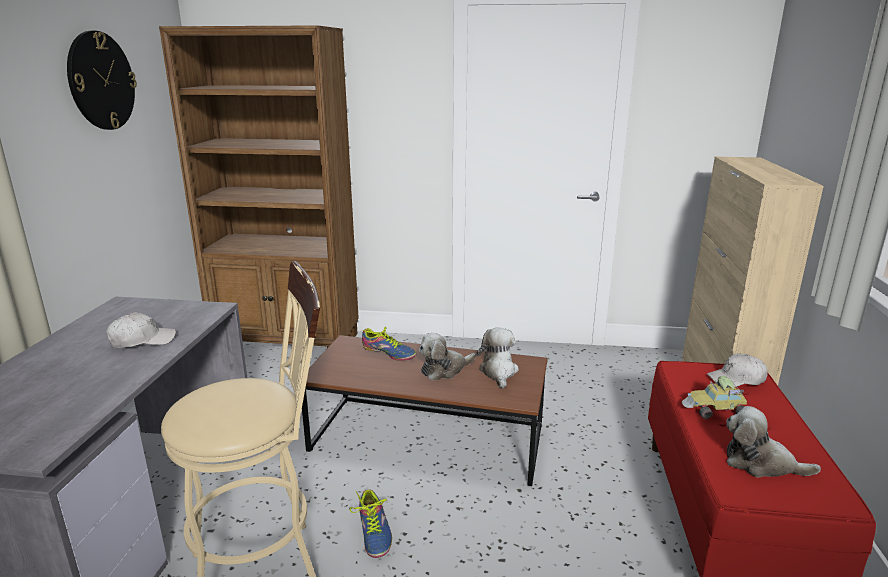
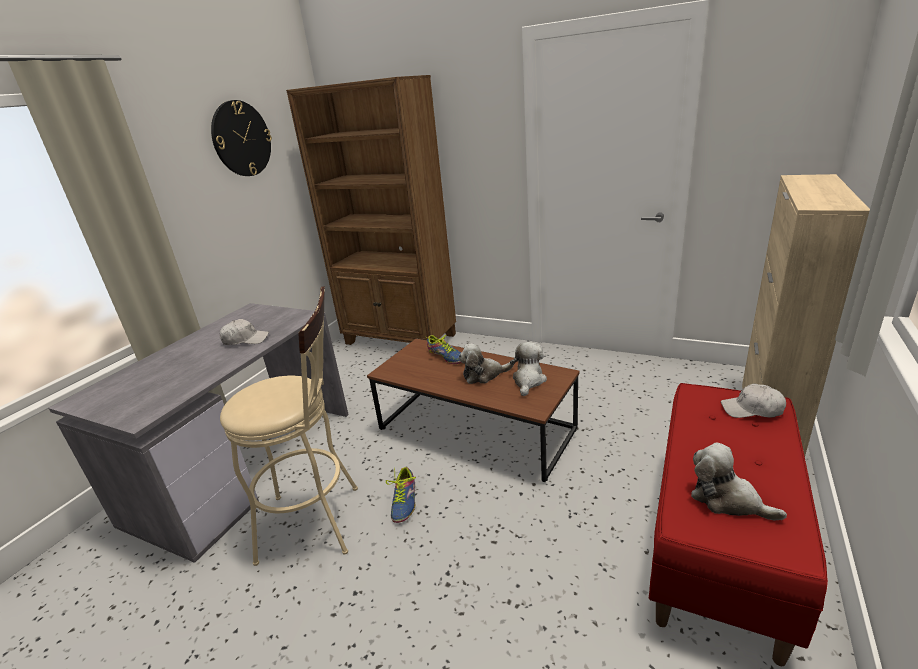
camera: 20 degrees right, 5 degrees up
(716, 410) = (710, 439): toy car -> none

